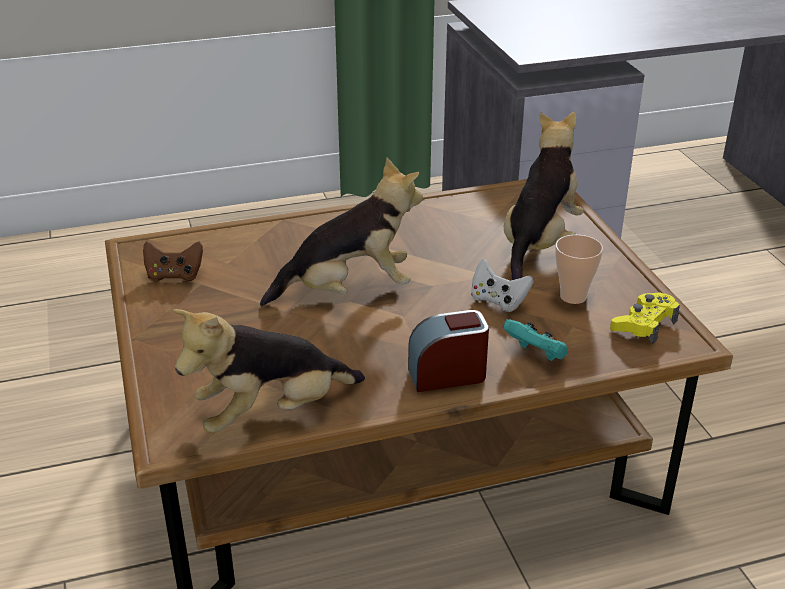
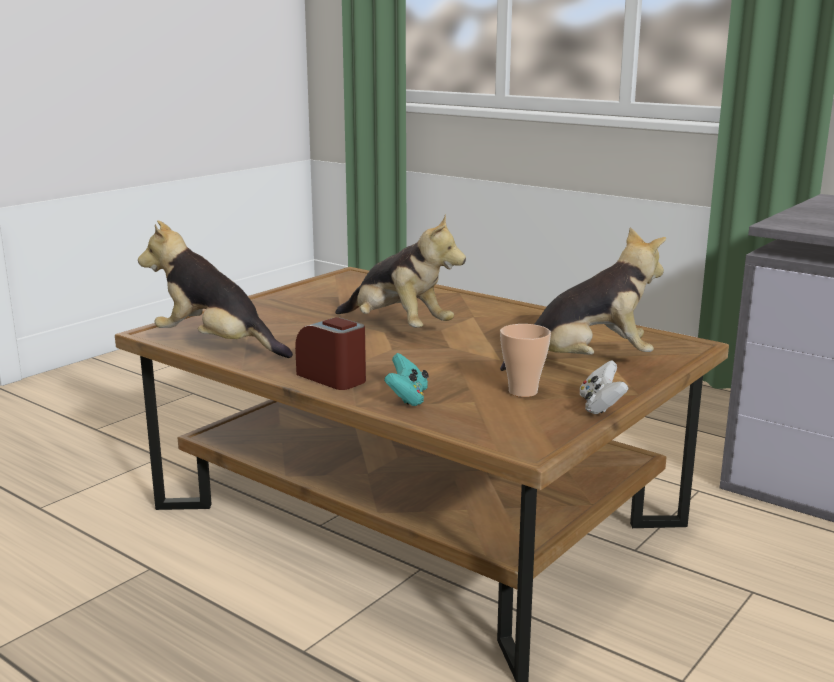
camera: 55 degrees right, 15 degrees down
(174, 275) = (336, 288): brown game controller -> none
(498, 301) = (466, 370): white game controller -> white game controller (600, 406)
(644, 324) = (525, 424): yellow game controller -> none

